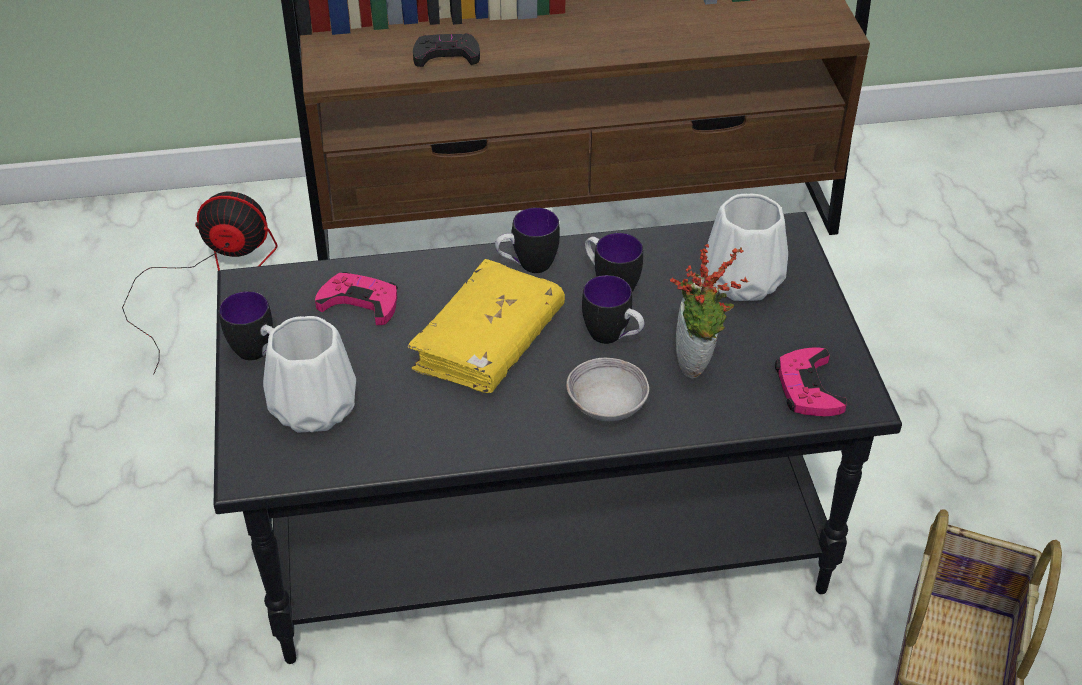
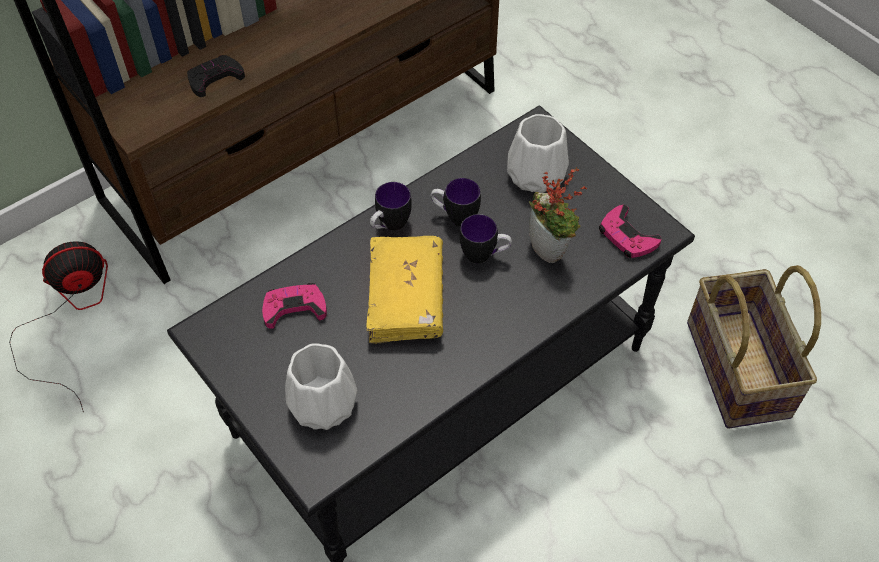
camera: 30 degrees left, 10 degrees up
(259, 354) = (252, 382): mug -> none
(606, 406) = (515, 308): grey bowl -> none

